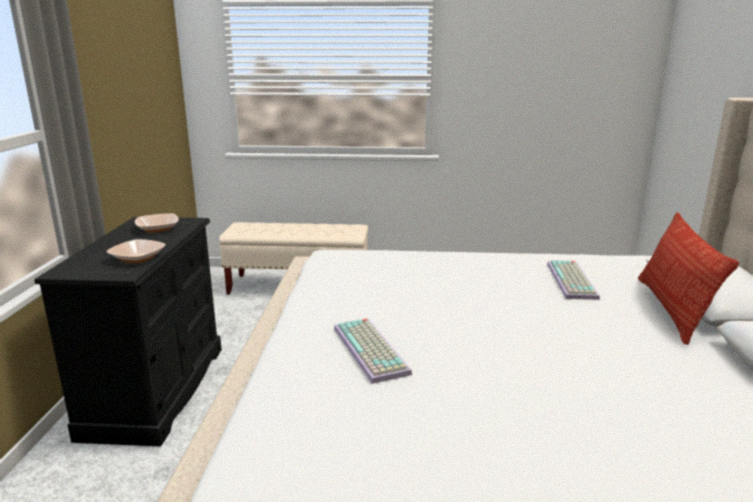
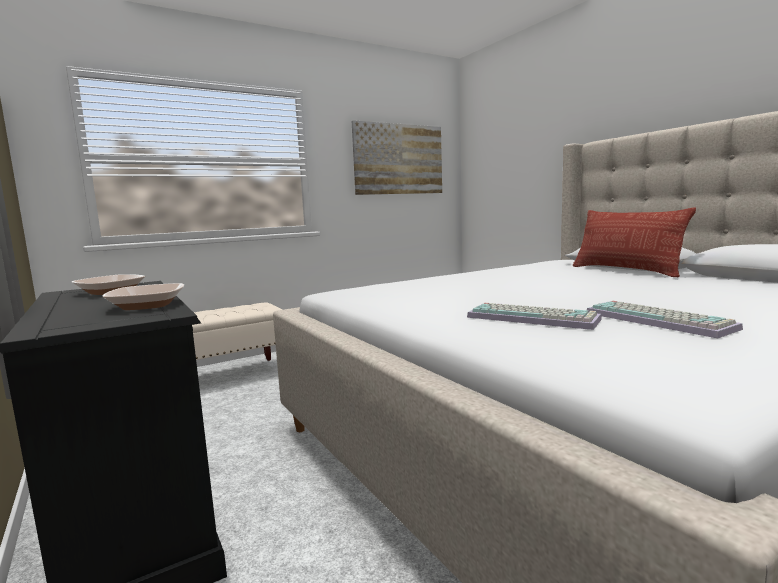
camera: 35 degrees left, 10 degrees down
(559, 73) = (399, 159): none -> picture
(573, 281) = (544, 272): keyboard -> keyboard (660, 320)

